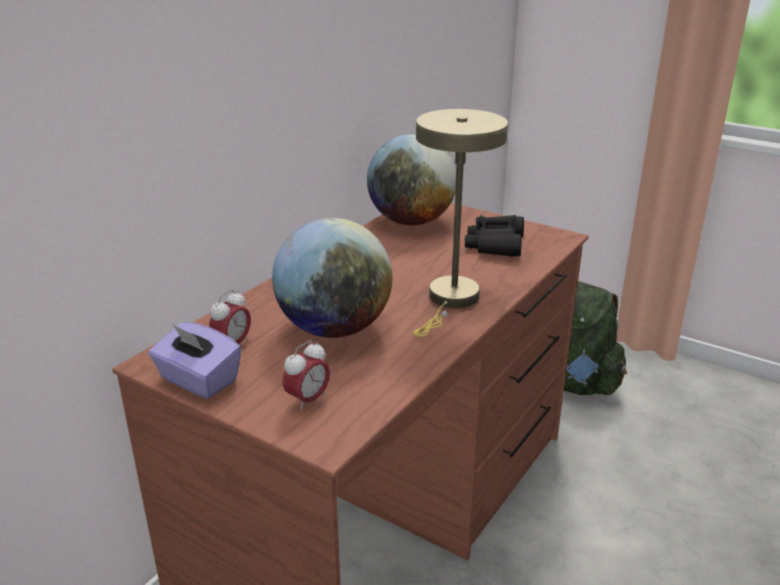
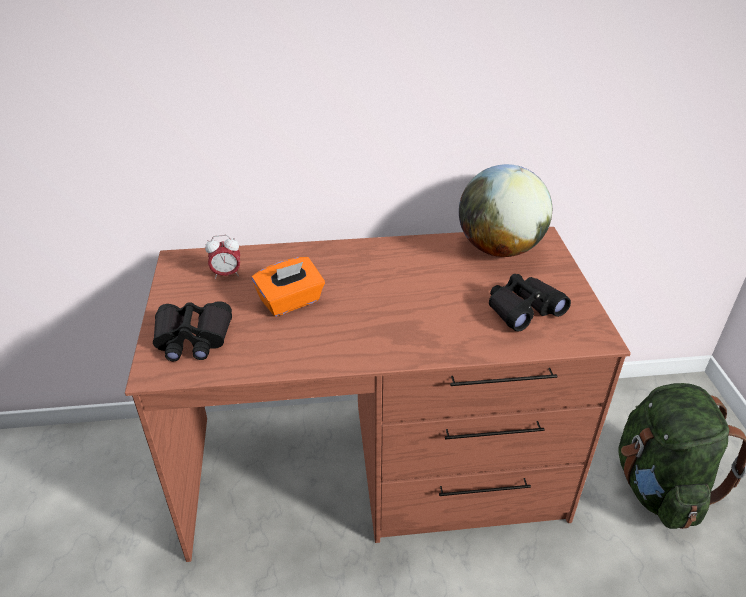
camera: 50 degrees right, 10 degrees up
(198, 380) = (174, 286): purple tissue box -> none
(308, 400) = (192, 339): alarm clock -> black binoculars
(334, 328) = (291, 302): globe -> orange tissue box
(451, 300) = (395, 333): beige table lamp -> none

